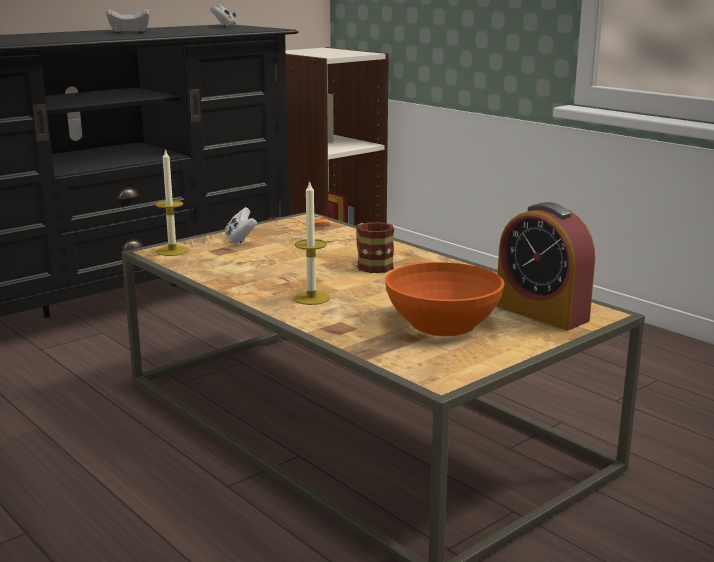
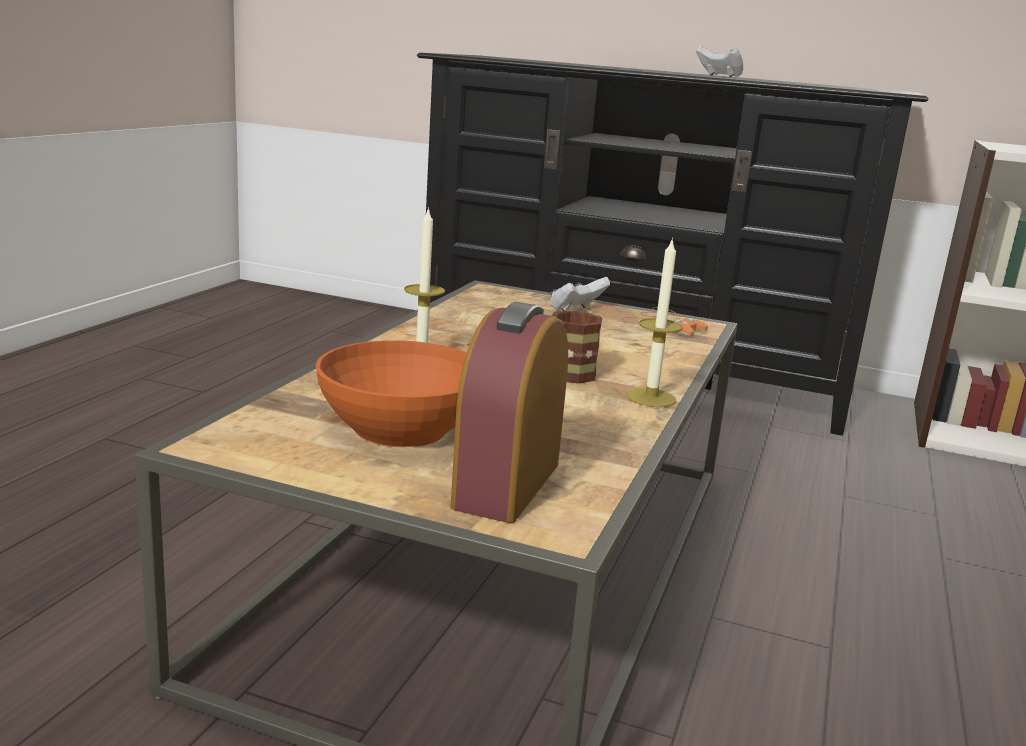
camera: 60 degrees right, 0 degrees up
(172, 251) = (498, 293): candle -> candle (651, 398)
(224, 26) = (878, 89): white game controller -> none

